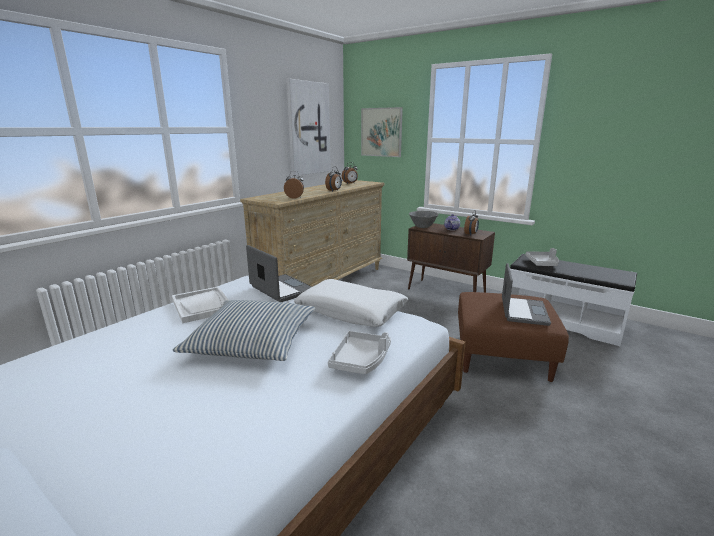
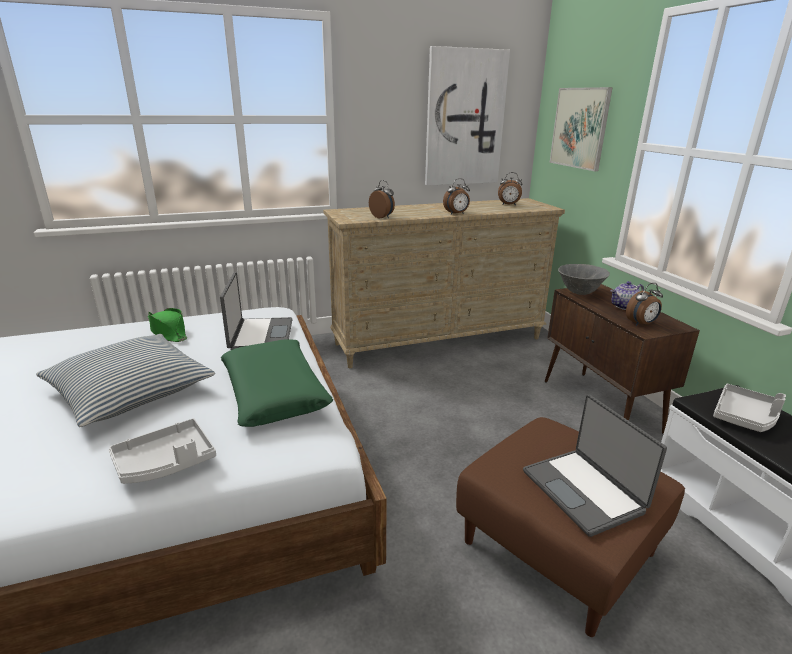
camera: 35 degrees right, 5 degrees up
(202, 306) = (168, 332): white tray -> green hat
(351, 311) = (274, 392): white pillow -> green pillow
(522, 311) = (584, 491): laptop -> laptop turned 105 degrees clockwise

